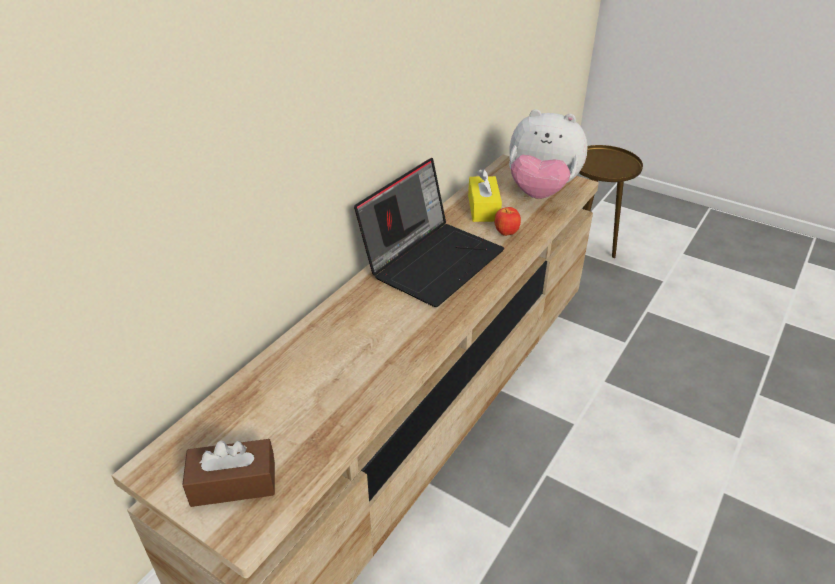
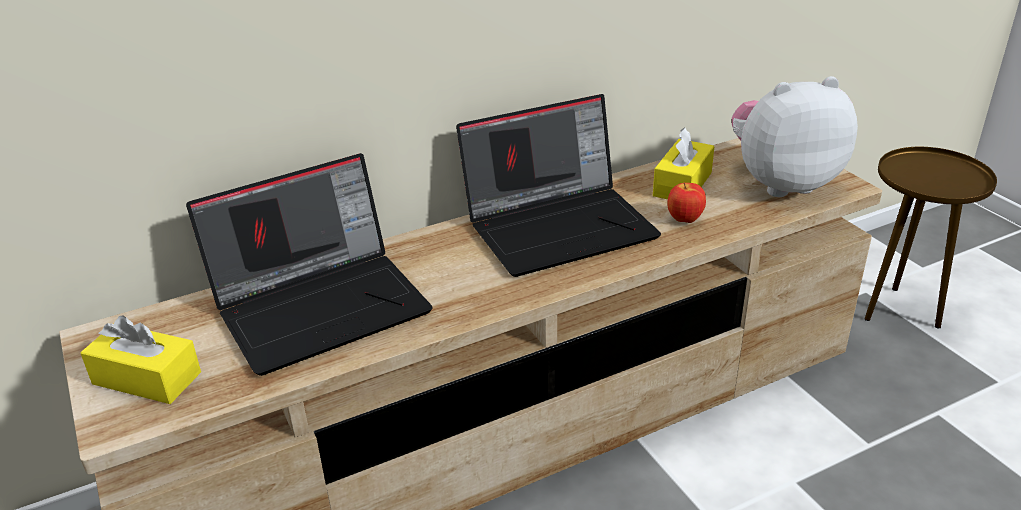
camera: 30 degrees right, 5 degrees down
(233, 483) = (147, 378): brown tissue box -> yellow tissue box
(319, 374) = (323, 305): none -> laptop
(541, 191) = (782, 183): plush toy -> plush toy turned 120 degrees clockwise

